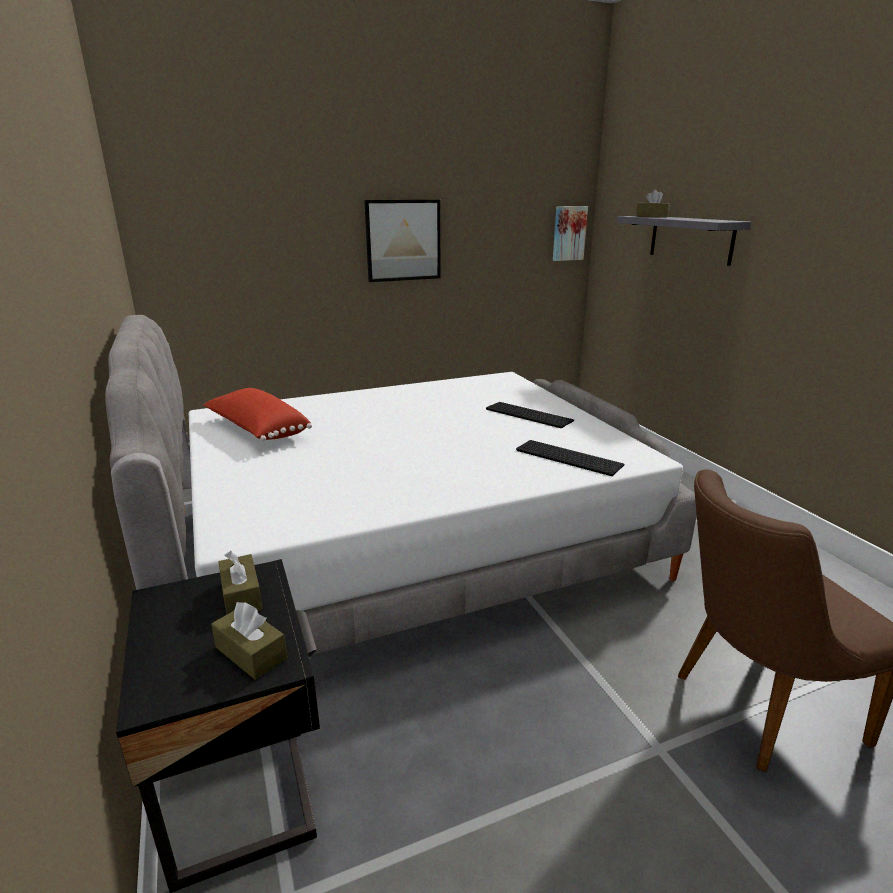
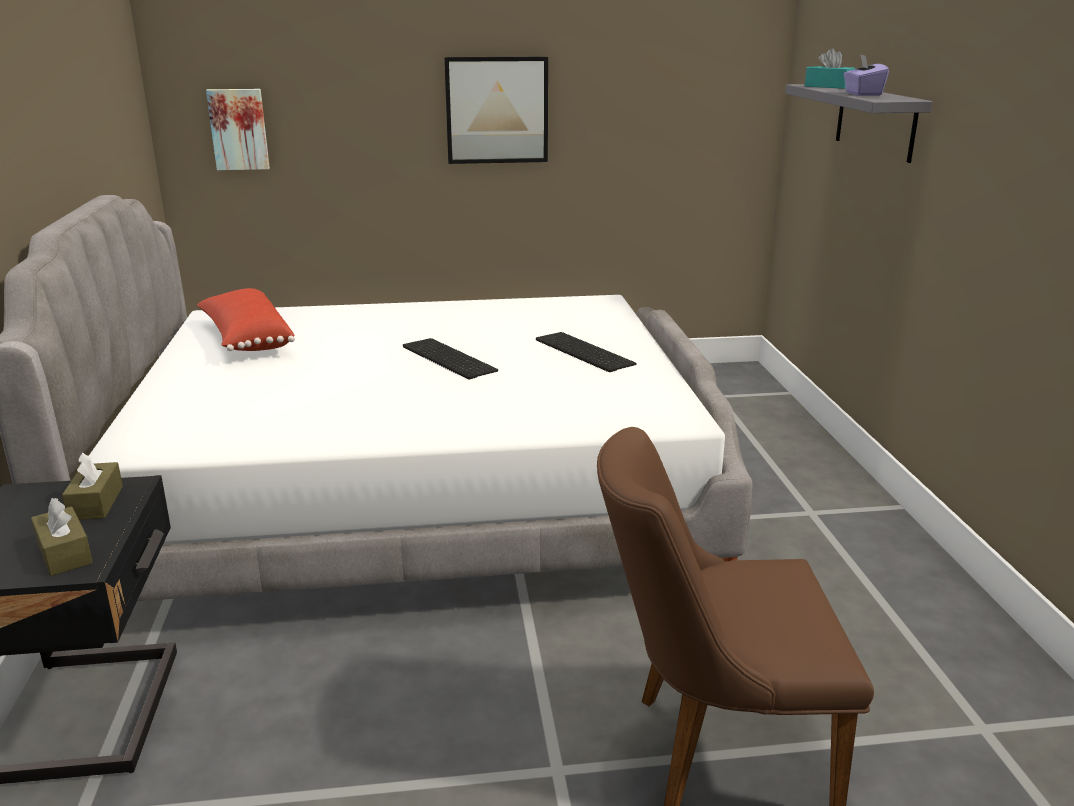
camera: 15 degrees right, 0 degrees up
(566, 458) = (578, 408): keyboard -> keyboard (446, 358)
(568, 233) = (745, 104): picture -> picture (239, 129)
(652, 216) = (828, 86): brown tissue box -> turquoise tissue box
(693, 219) = (862, 94): none -> purple tissue box

